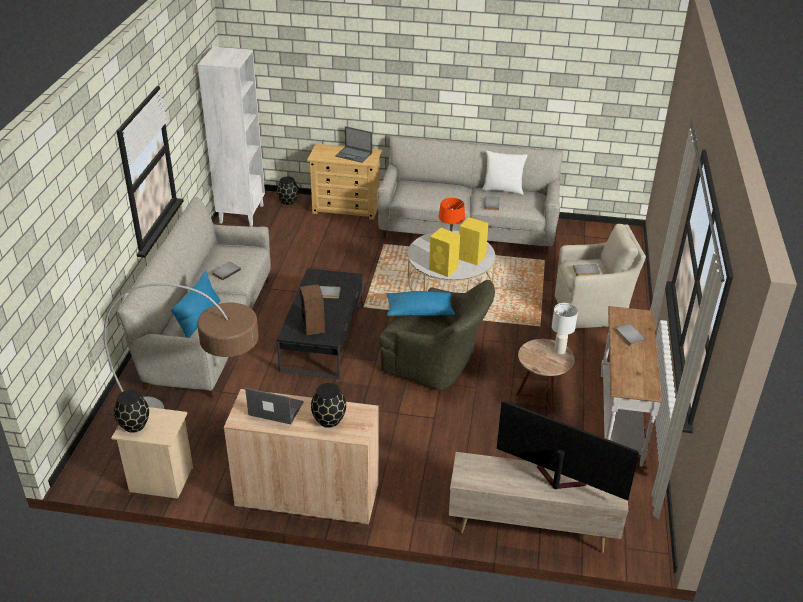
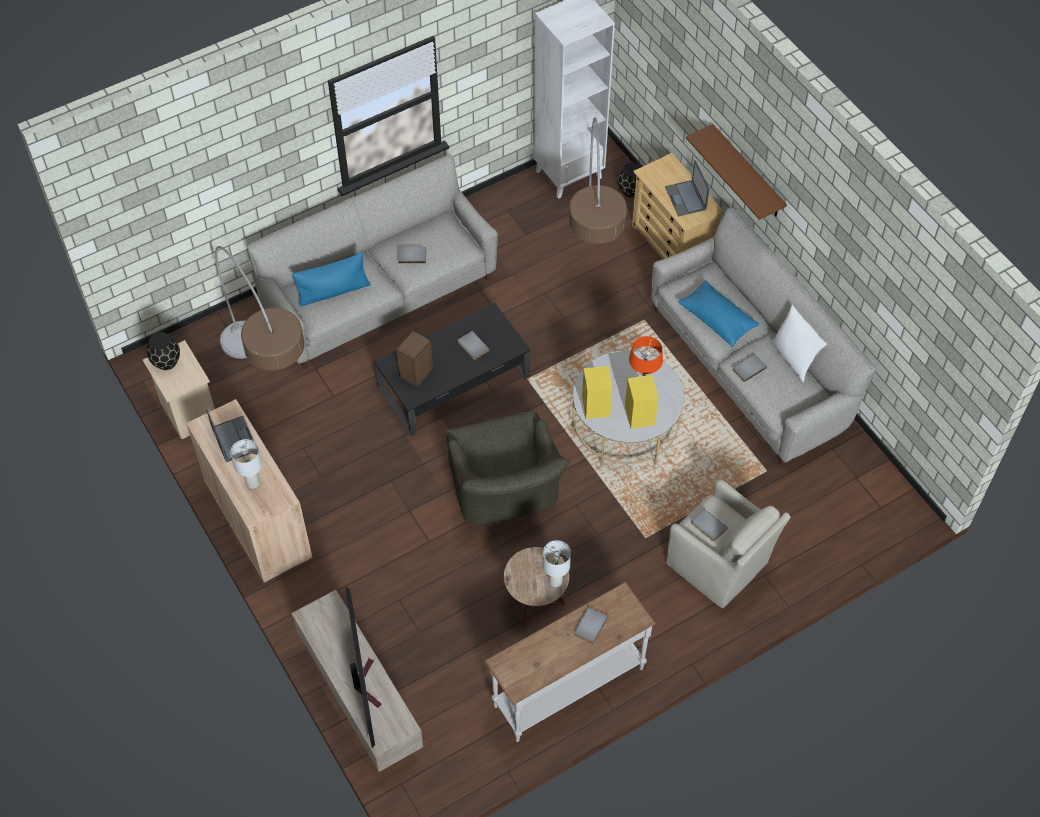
camera: 50 degrees right, 20 degrees up
(315, 239) = (591, 261): none -> floor lamp
(329, 420) = (253, 483): black vase -> white table lamp
(397, 98) = (747, 173): none -> brown shelf
(420, 312) = (508, 435): blue pillow -> blue pillow (717, 319)

